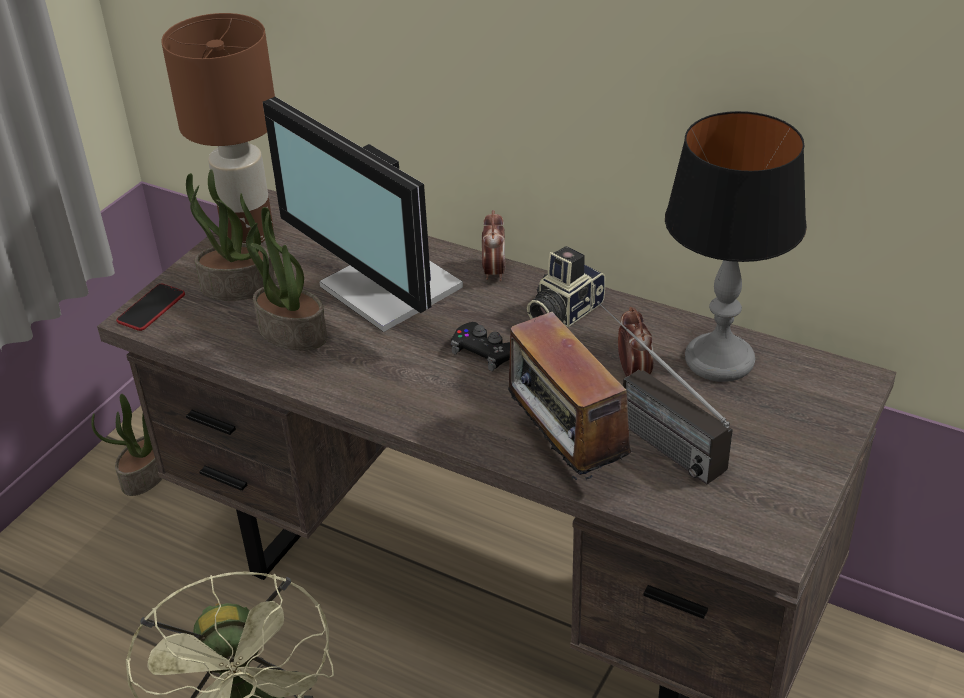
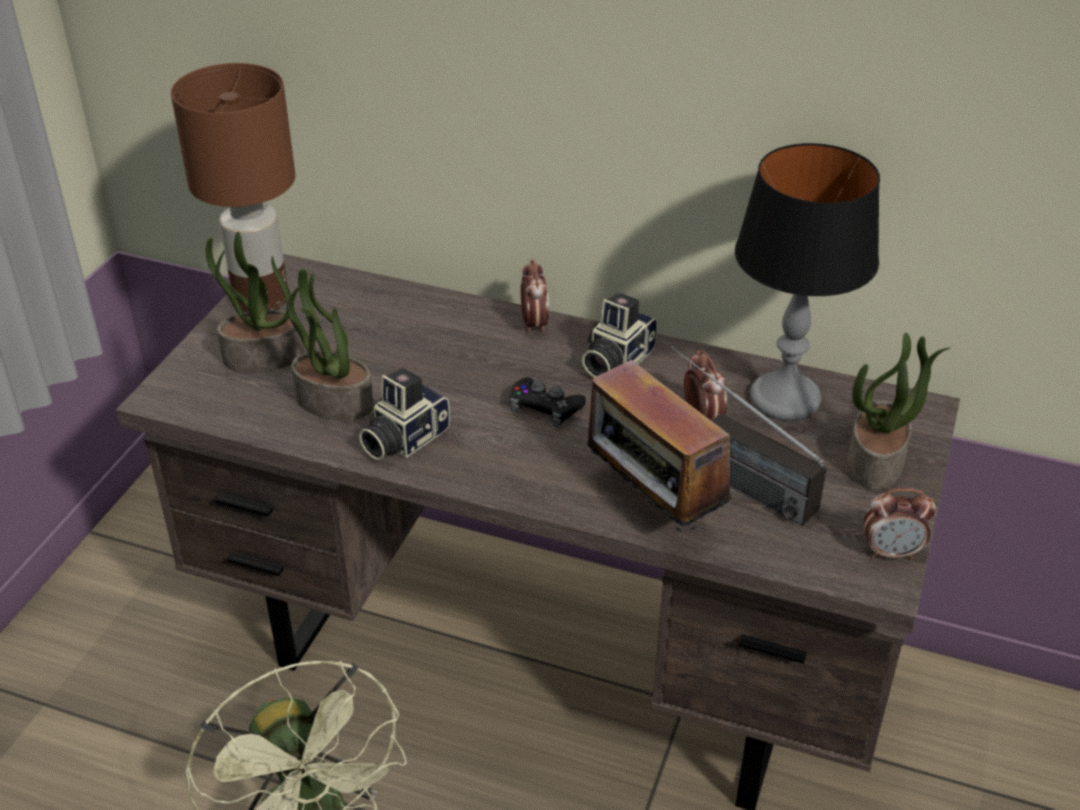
camera: 10 degrees left, 0 degrees up
(146, 476) = (143, 571): potted plant -> potted plant (877, 462)
(151, 308) = (172, 386): phone -> none
(346, 371) = (403, 439): none -> camera
(387, 290) = (426, 350): monitor -> none
(789, 518) = (891, 552): none -> alarm clock

